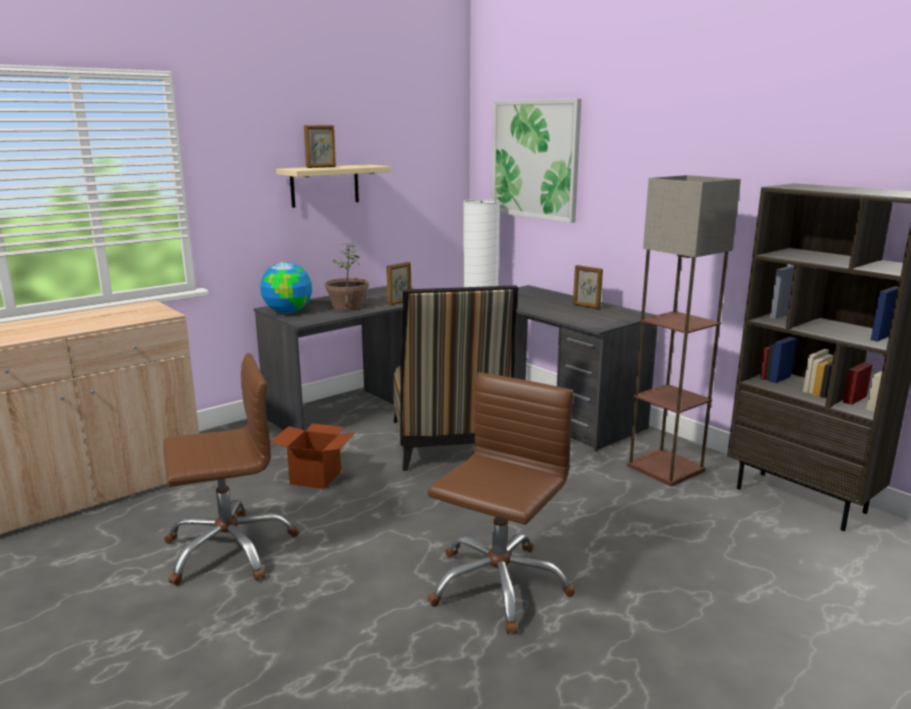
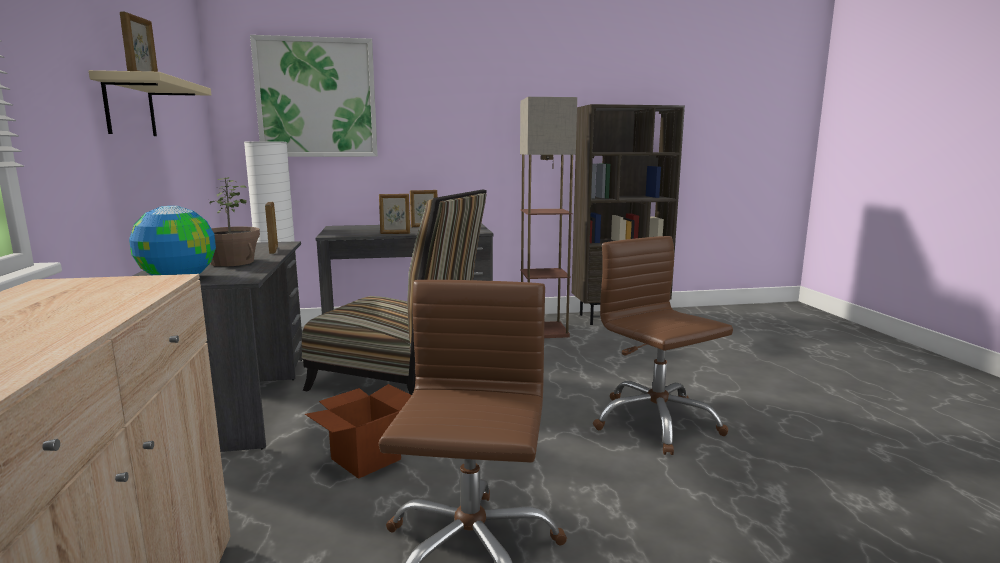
camera: 60 degrees left, 5 degrees down
(528, 308) = (395, 233): none -> picture frame

